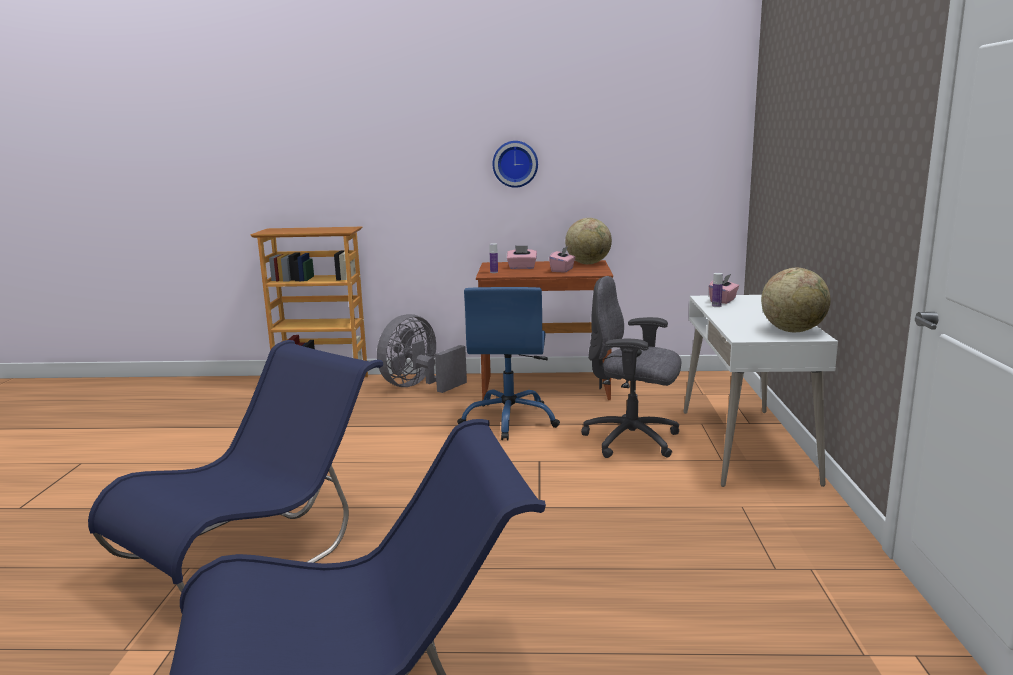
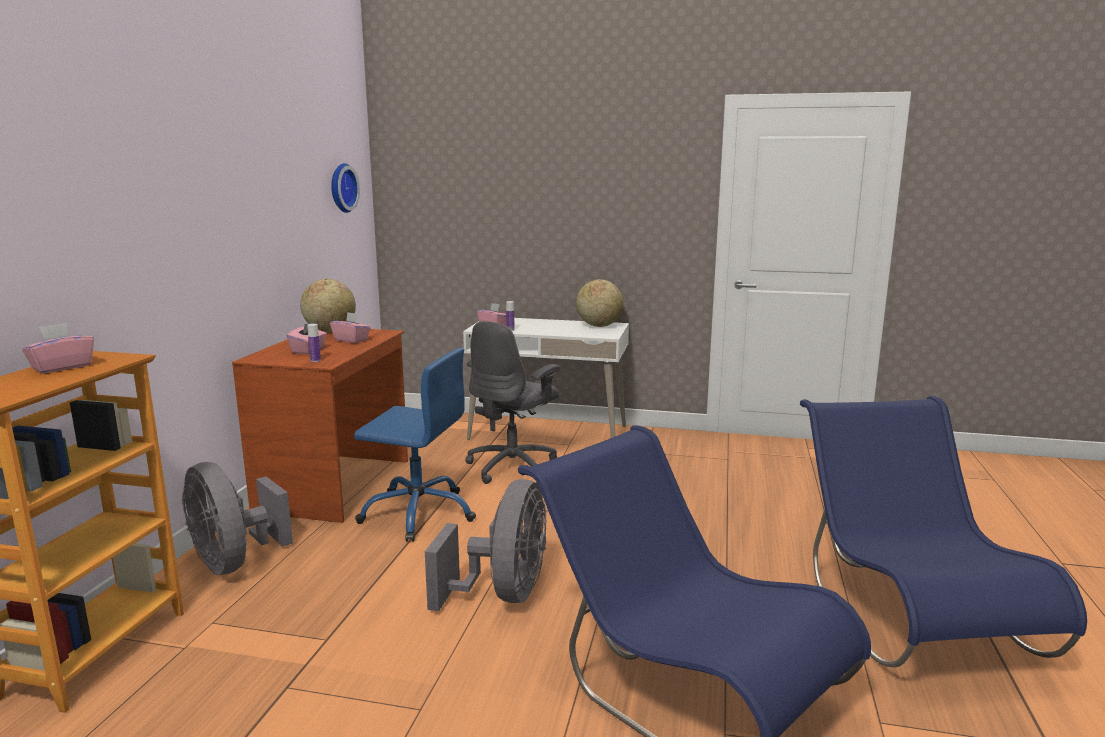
camera: 80 degrees left, 0 degrees up
(324, 229) = (62, 367): none -> pink tissue box
(384, 467) = (503, 594): none -> grey fan
(515, 164) = (237, 223): wall clock -> wall clock (341, 188)

